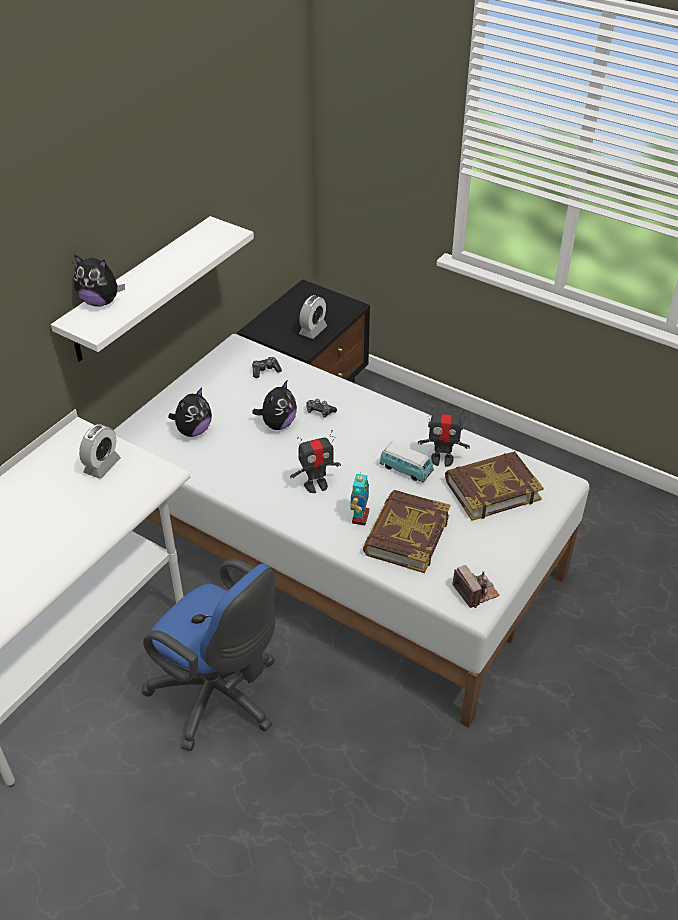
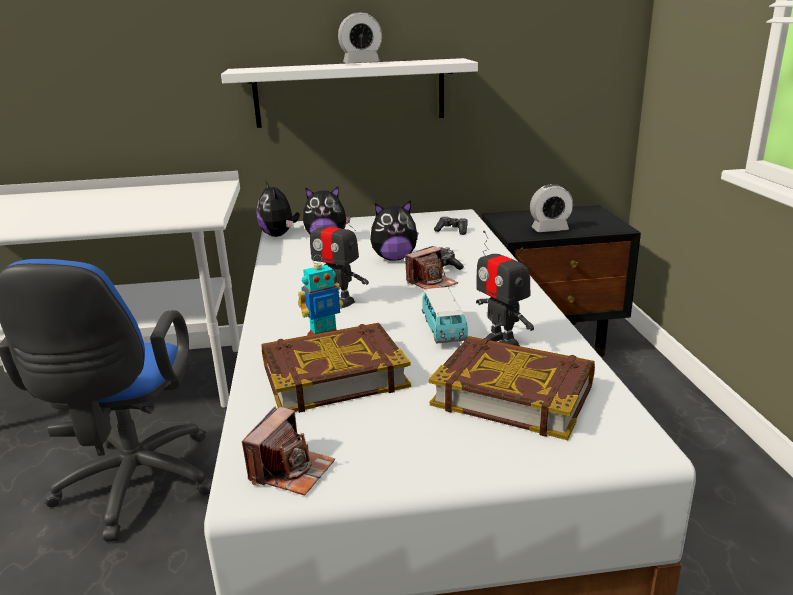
camera: 50 degrees right, 20 degrees down
(100, 302) = (280, 67): plush toy -> plush toy (279, 235)
(102, 466) = (188, 199): alarm clock -> alarm clock (361, 63)
(339, 434) = (431, 283): none -> camera

